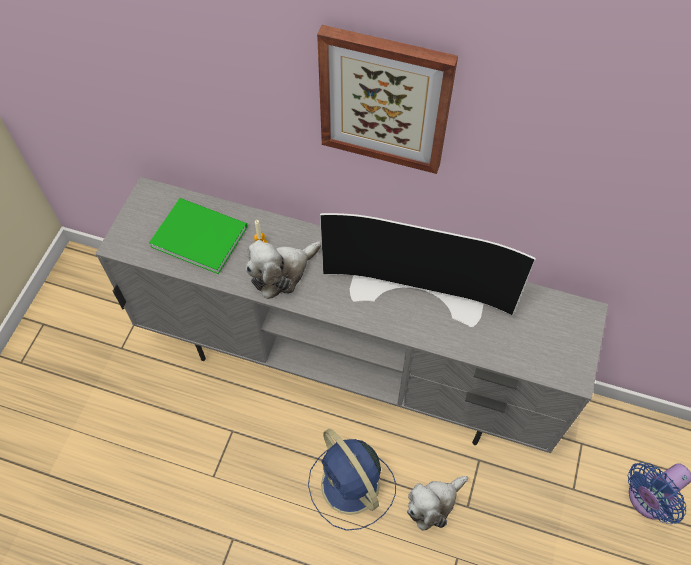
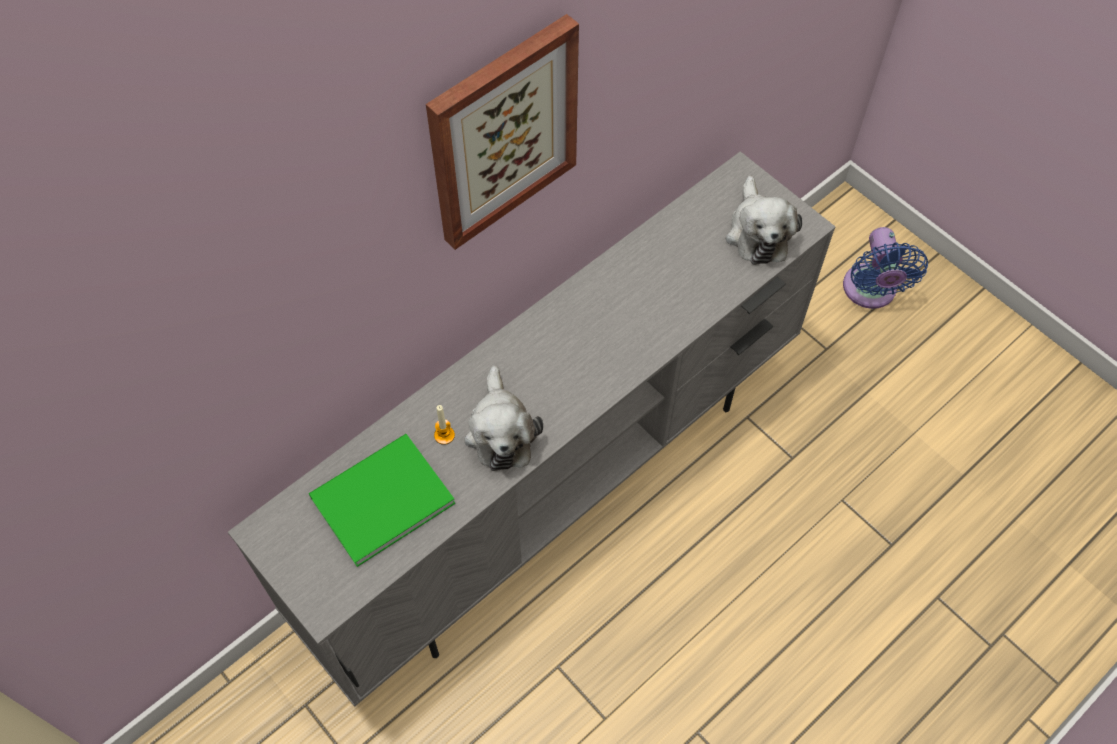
camera: 60 degrees left, 0 degrees up
(351, 487) = (707, 564): blue fan -> none
(419, 288) = (615, 303): television -> none
(433, 503) = (771, 490): plush toy -> plush toy (757, 232)

